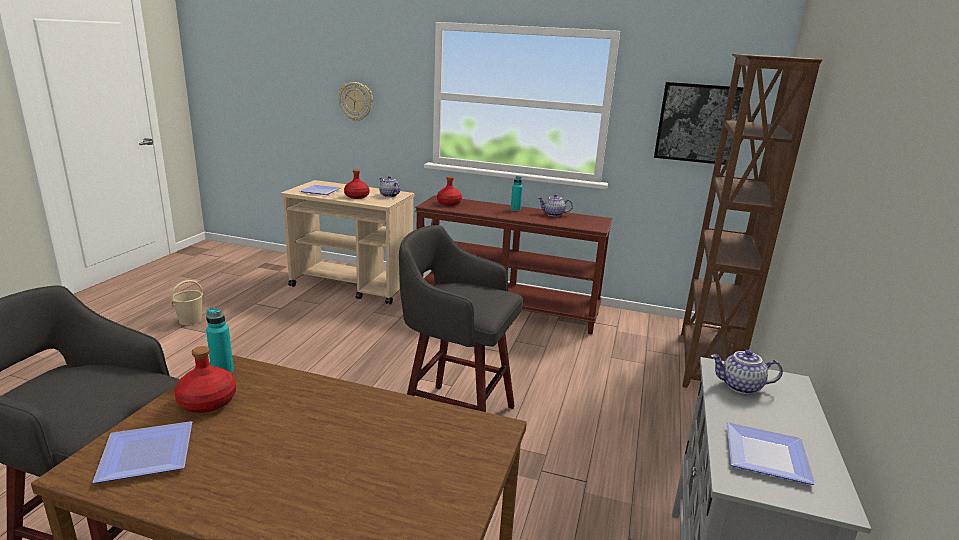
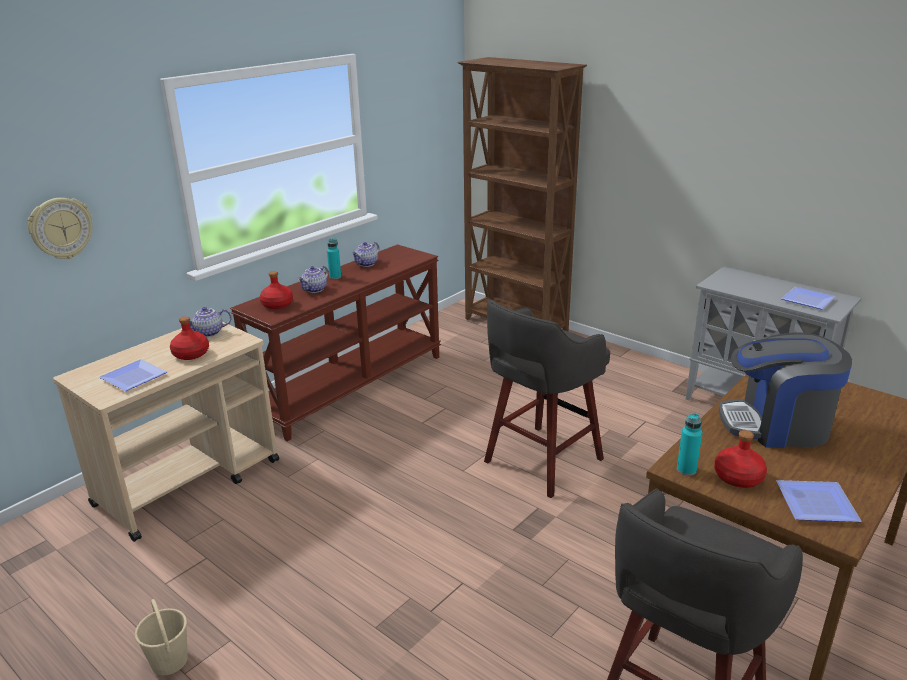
camera: 65 degrees left, 5 degrees up
(329, 429) = (777, 425): none -> coffee machine
(698, 123) = (422, 129): picture -> none
(740, 387) = (736, 285): teapot -> teapot (315, 290)

